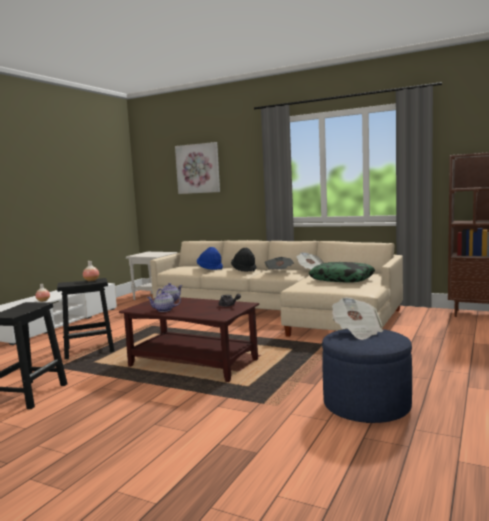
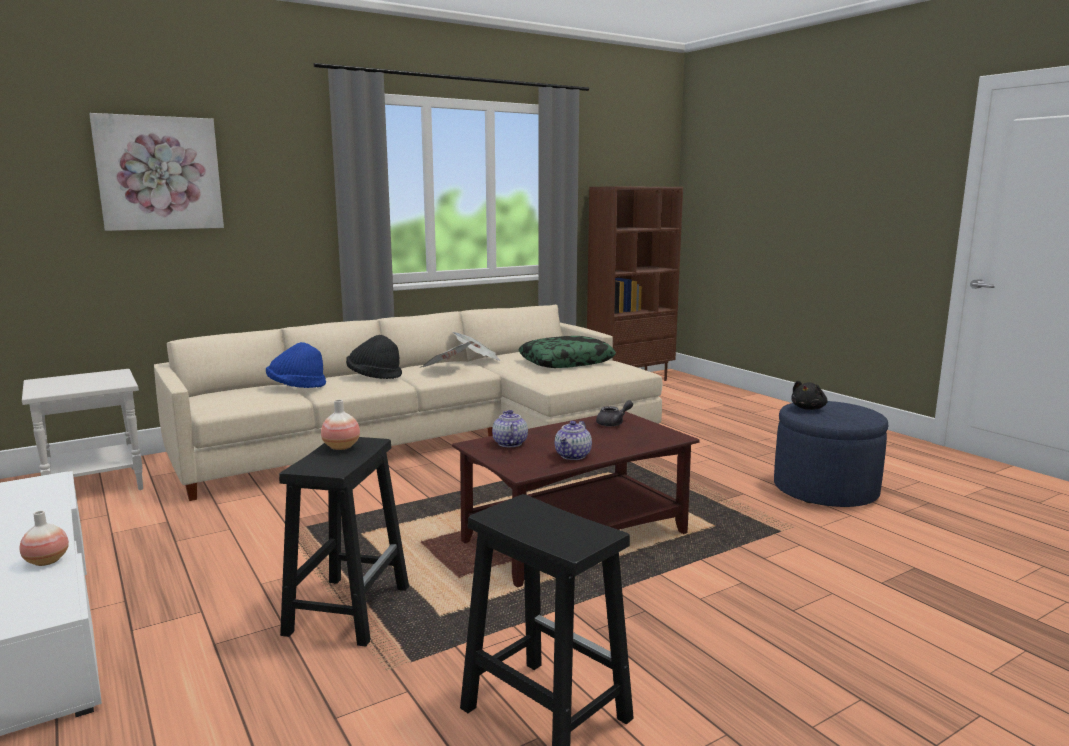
camera: 60 degrees left, 5 degrees up
(357, 331) = (809, 408): newspaper -> black plush toy

